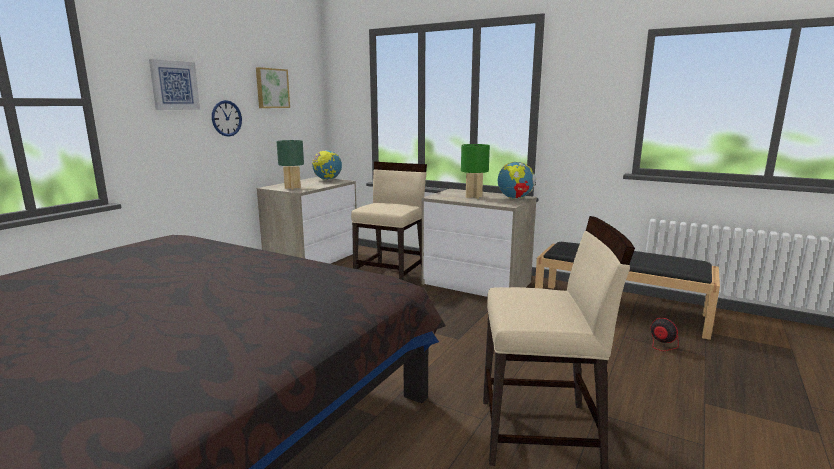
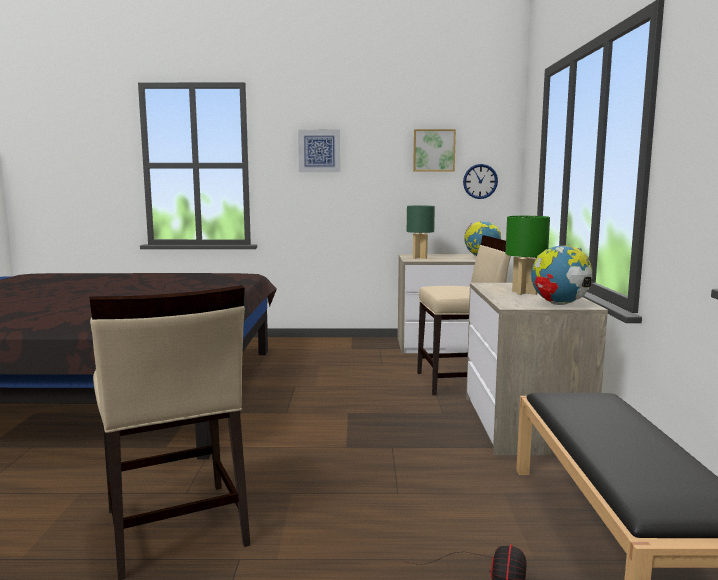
camera: 60 degrees right, 5 degrees down
(226, 118) = (371, 181): wall clock -> wall clock (480, 181)

